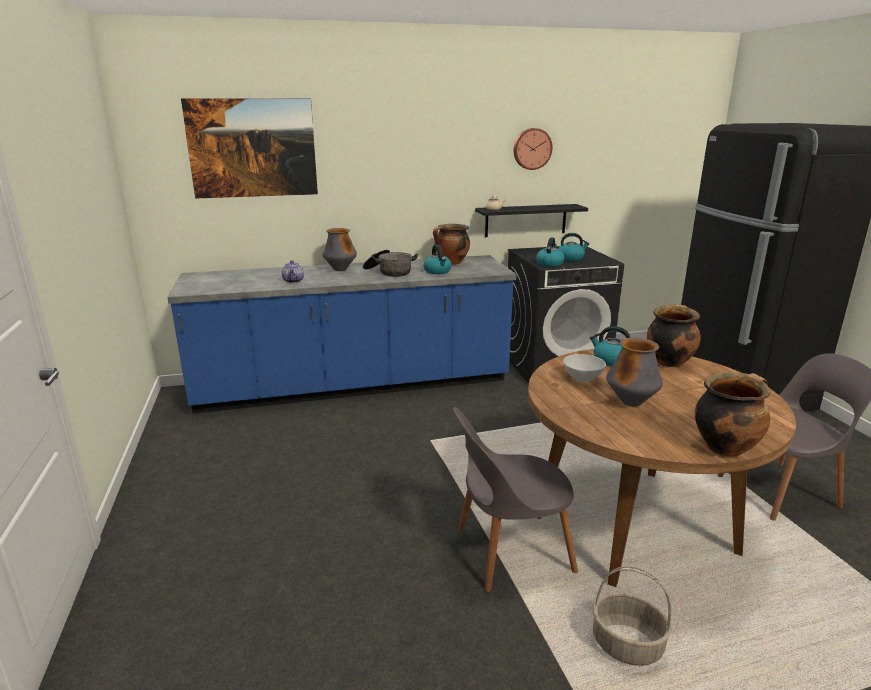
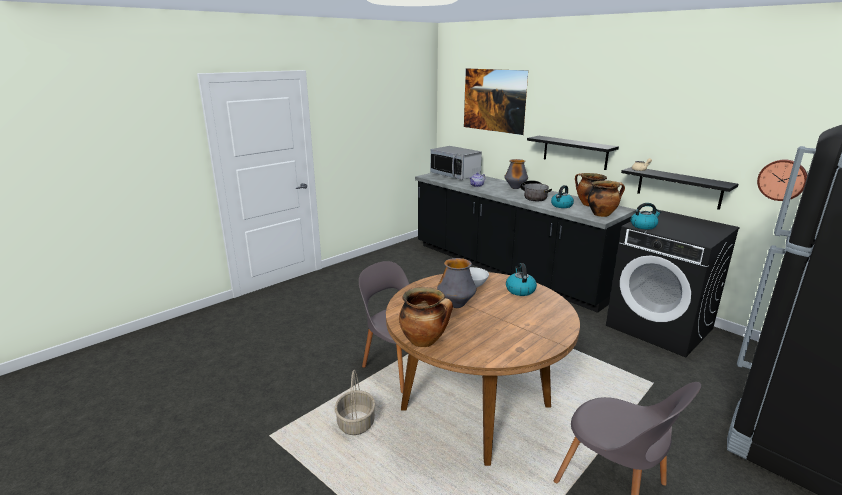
camera: 60 degrees right, 0 degrees up
(221, 278) = (455, 175): none -> microwave
(354, 386) = (507, 269): blue counter -> black counter
(402, 204) = (575, 152): none -> black shelf
(532, 149) = (694, 122): wall clock -> wall clock (782, 179)
(571, 258) = (678, 229): kettle -> none
(668, 361) = (550, 309): cooking pot -> cooking pot (602, 214)

